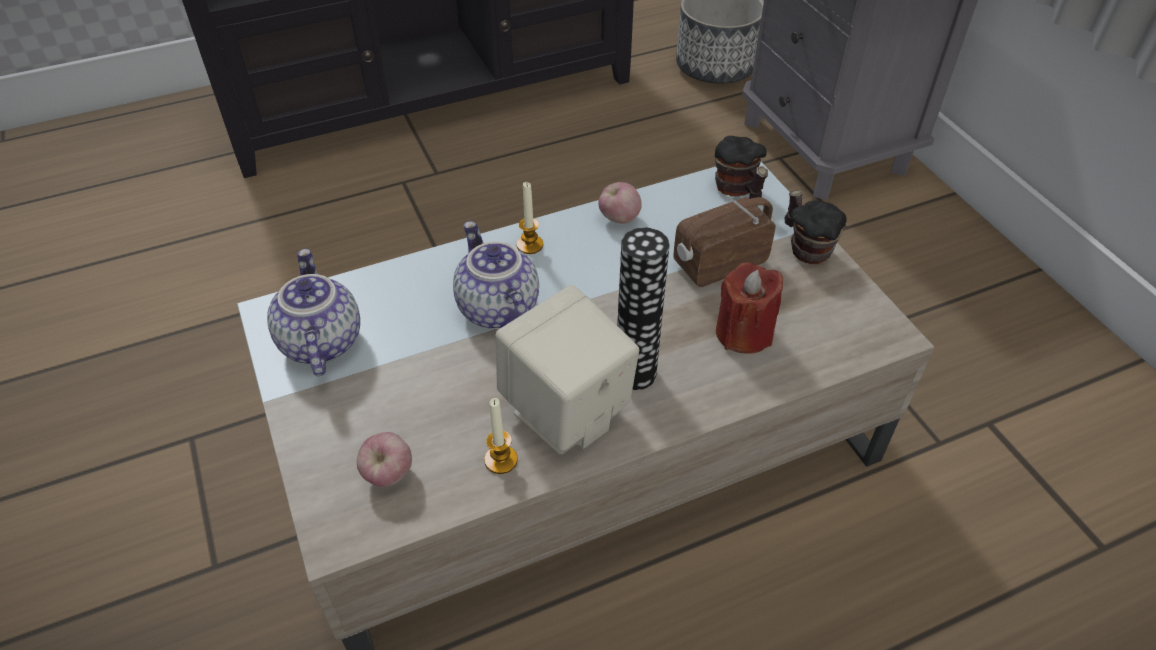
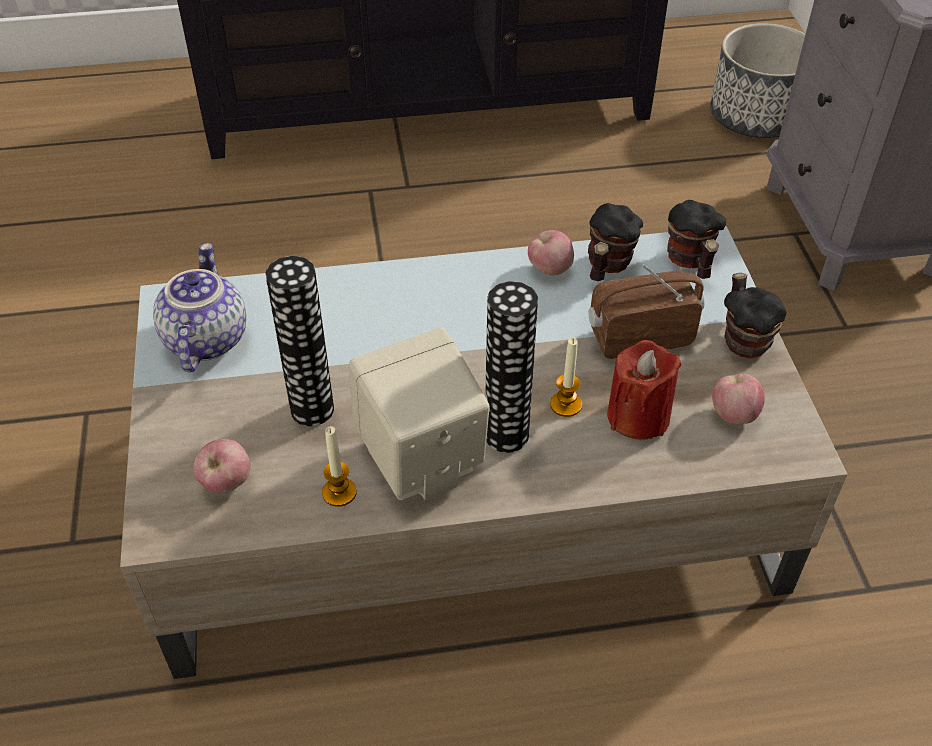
camera: 15 degrees right, 0 degrees up
(447, 387) = (312, 409): none -> vase
(496, 309) = (387, 340): teapot -> none
(530, 245) = (445, 280): candle -> candle (566, 404)
(667, 207) = (606, 266): none -> mug
(822, 315) = (733, 414): none -> apple

